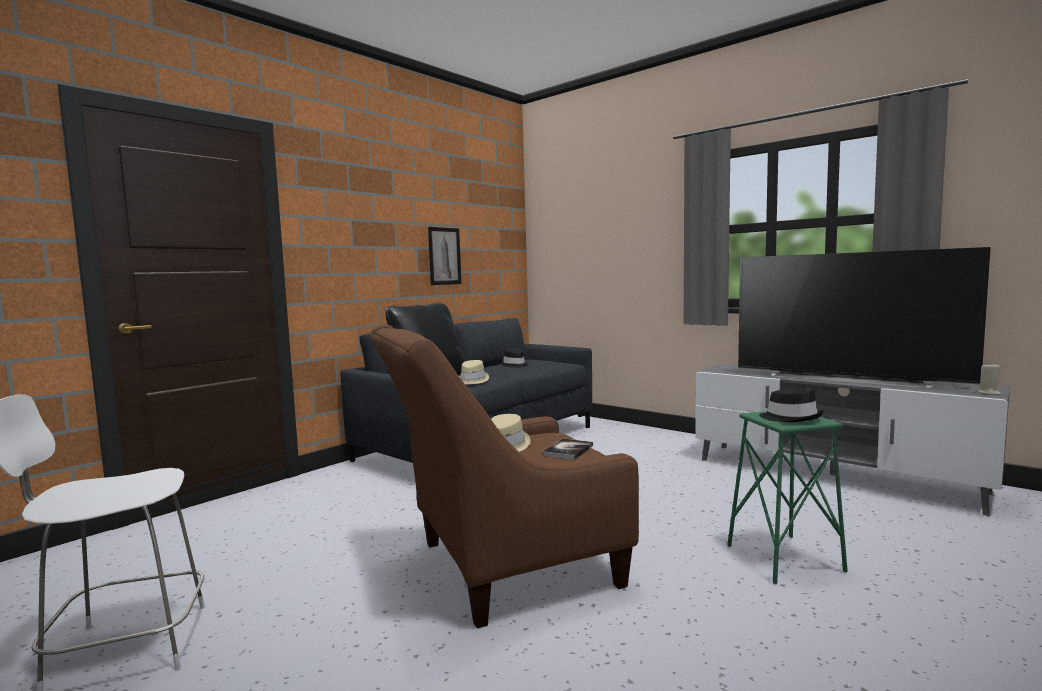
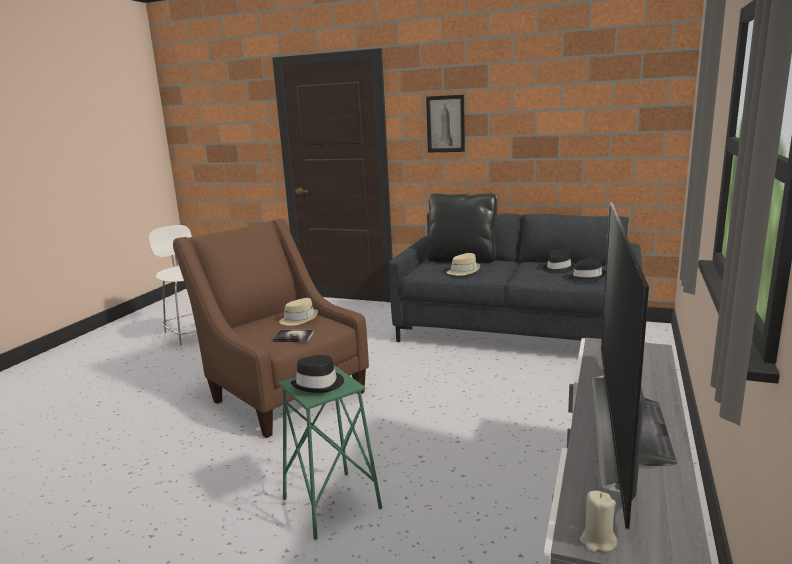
camera: 70 degrees right, 10 degrees up
(444, 256) = (545, 143): picture -> picture (445, 124)
(550, 363) = (586, 277): none -> black hat

